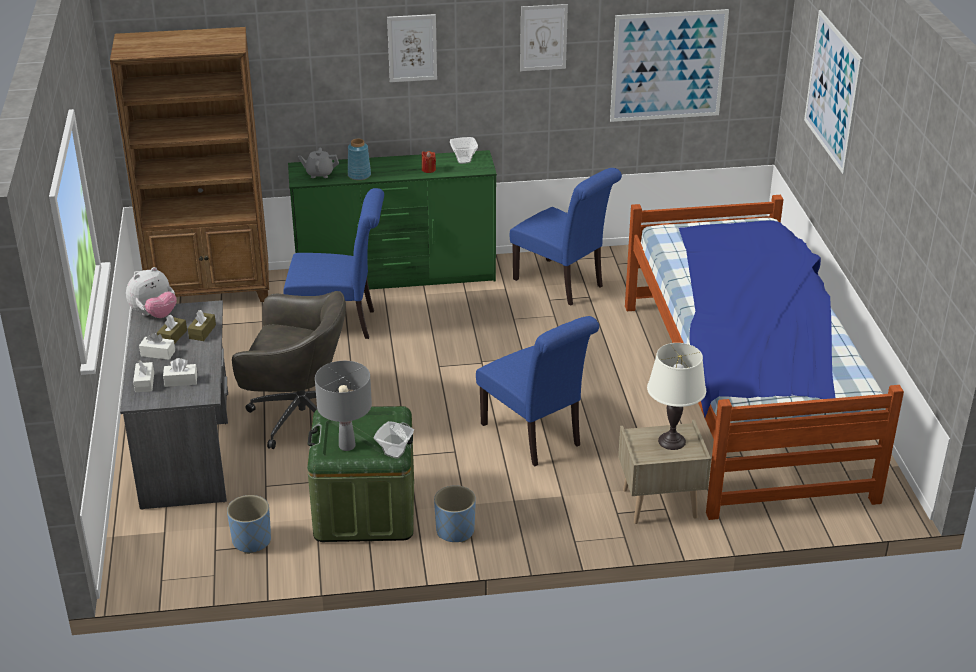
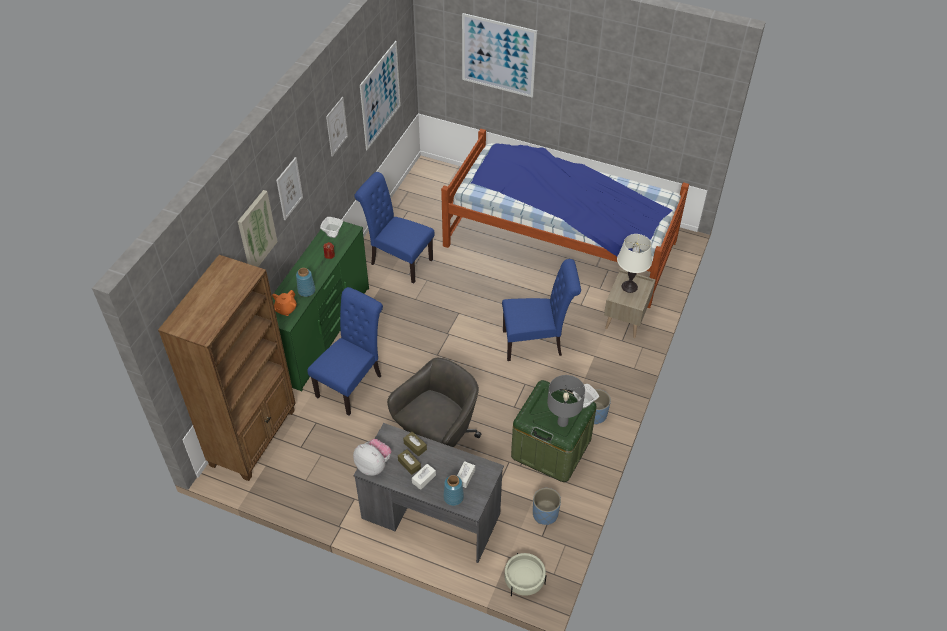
camera: 60 degrees left, 15 degrees up
(136, 557) = (524, 580): none -> beige planter
(144, 382) = (454, 497): white tissue box -> blue vase
(154, 314) = (373, 465): plush toy -> plush toy turned 45 degrees counterclockwise
(319, 174) = (286, 309): grey teapot -> orange teapot
(328, 54) = (256, 231): none -> picture
(563, 284) = (398, 261): blue chair -> blue chair turned 135 degrees counterclockwise

